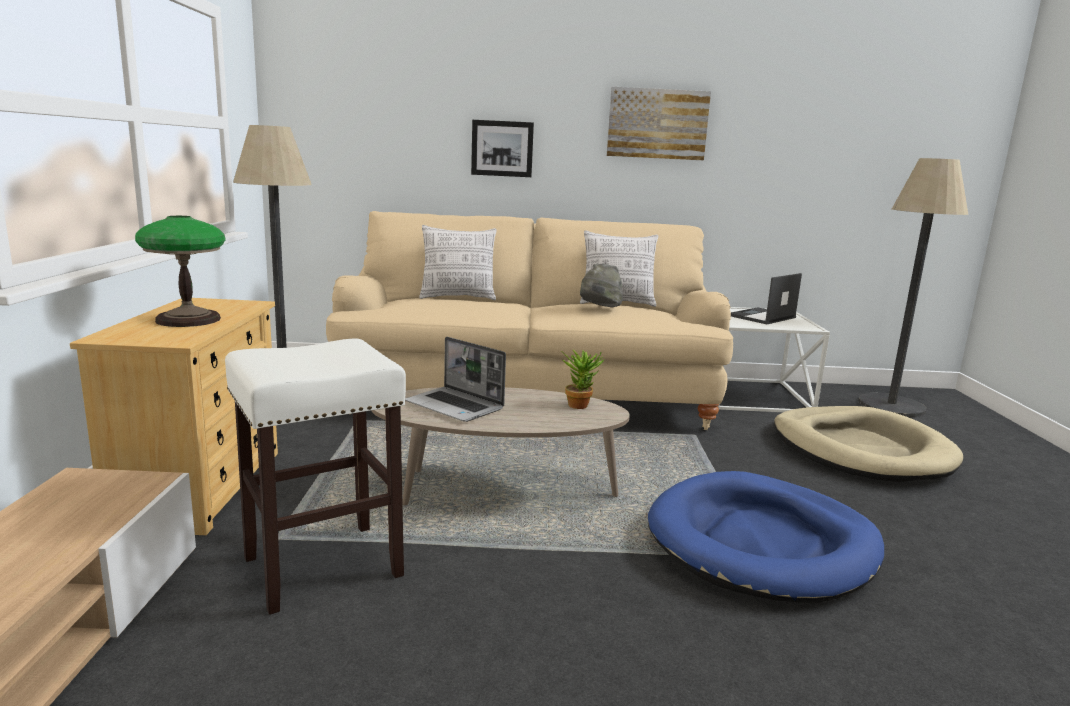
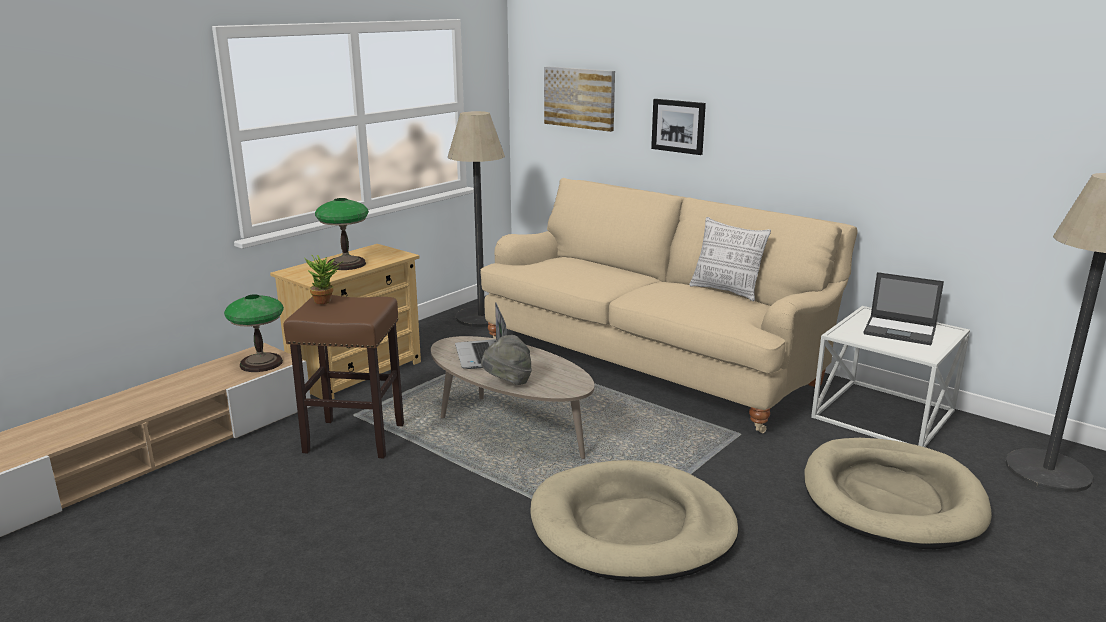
camera: 40 degrees right, 5 degrees up
(109, 495) = (261, 363): none -> table lamp
(321, 567) = (353, 438): white stool -> brown stool
(458, 297) = (600, 263): pillow -> none
(580, 404) = (566, 376): potted plant -> potted plant (326, 301)
(599, 309) = (683, 295): grey hat -> grey hat (507, 382)
(657, 124) = (821, 108): picture -> picture (580, 98)
(761, 317) = (900, 331): laptop -> laptop turned 150 degrees counterclockwise
(762, 543) = (632, 527): blue dog bed -> beige dog bed

